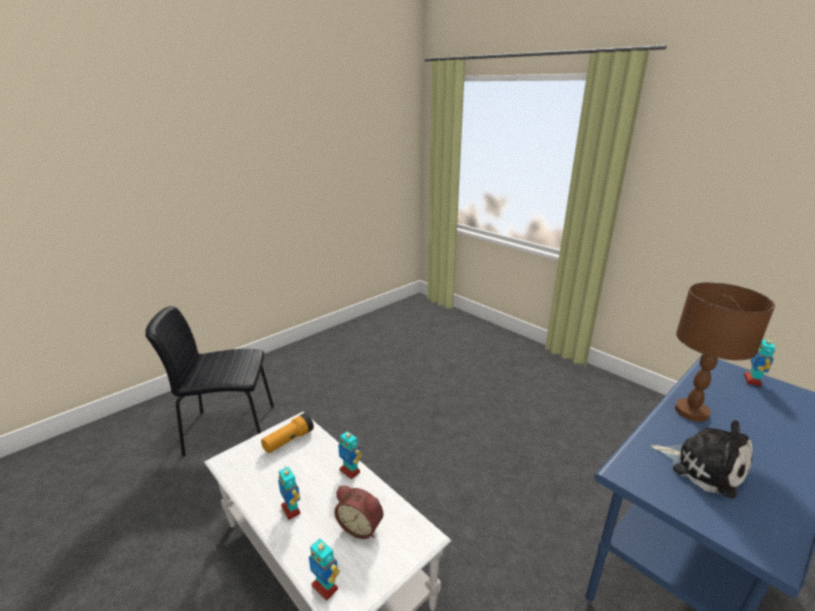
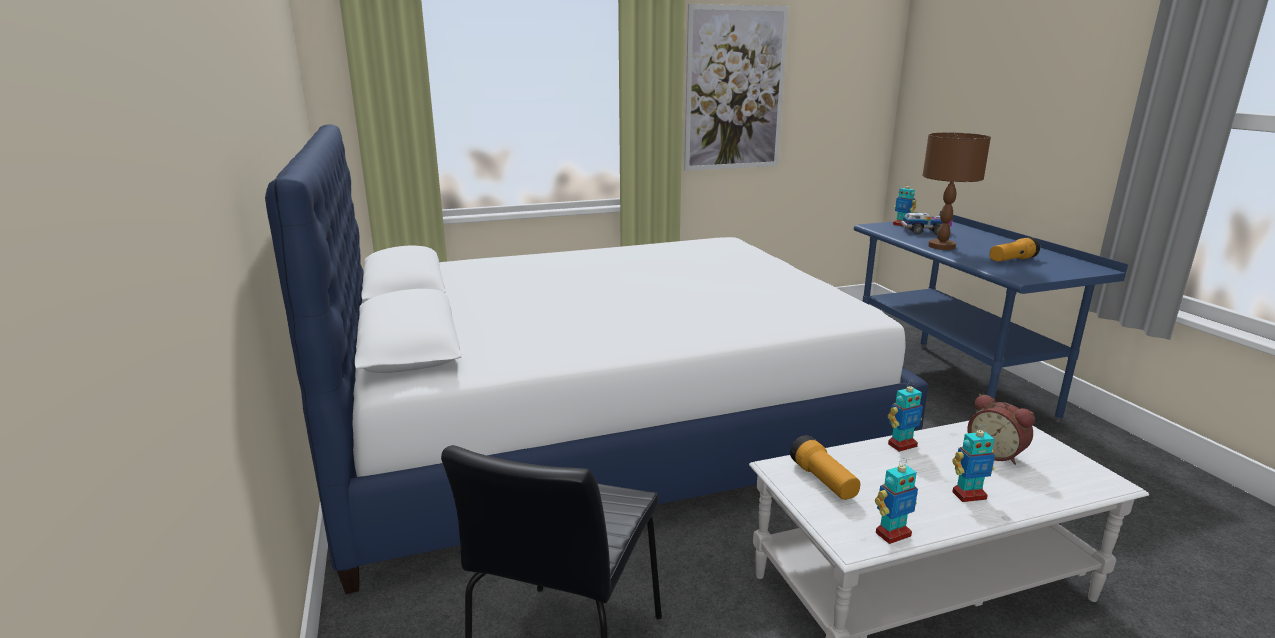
camera: 65 degrees left, 5 degrees down
(325, 587) = (1086, 487): toy robot -> toy robot (892, 534)
(361, 526) = (996, 453): alarm clock -> alarm clock turned 90 degrees clockwise
(420, 381) = (603, 428): none -> white bed
(695, 185) = (735, 89): none -> picture
(703, 466) = (1012, 260): plush toy -> flashlight
(746, 397) = (925, 232): none -> toy truck

